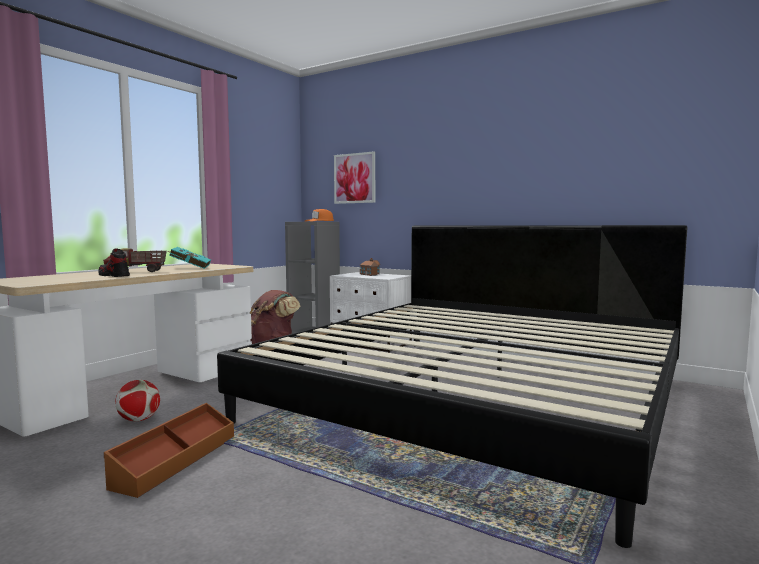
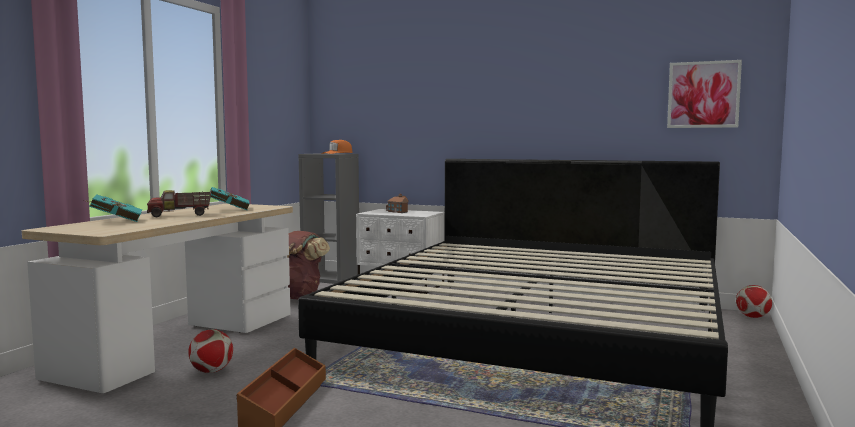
camera: 10 degrees left, 0 degrees up
(68, 275) = (114, 221): none -> turquoise book
(114, 275) = (169, 220): shoe -> none
(354, 178) = (376, 106): picture -> picture (703, 94)
(722, 393) = (753, 317): none -> football

